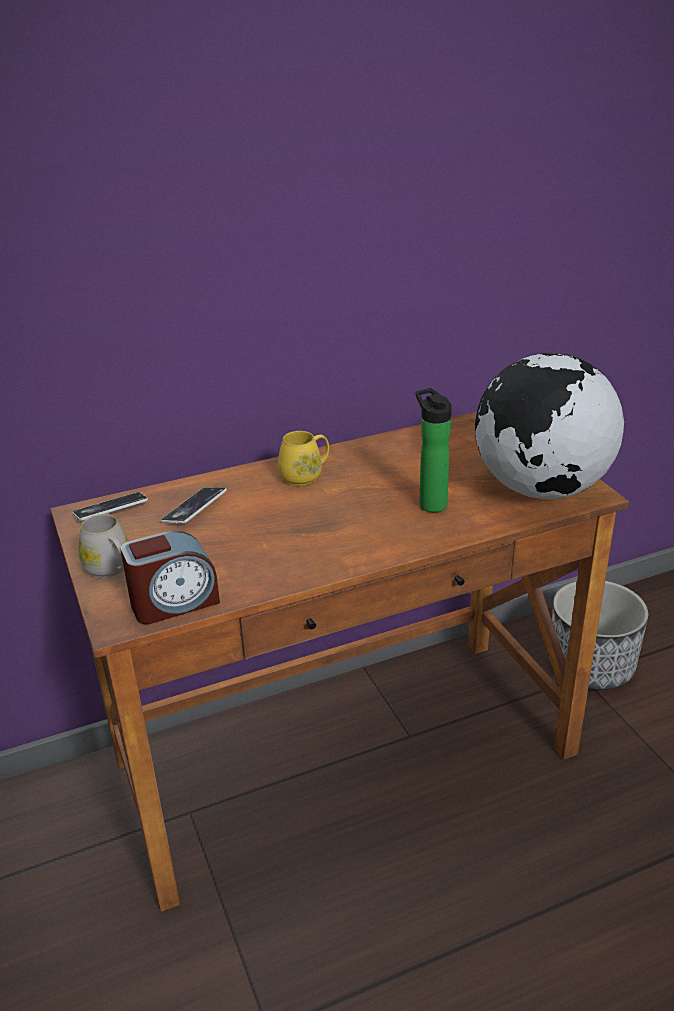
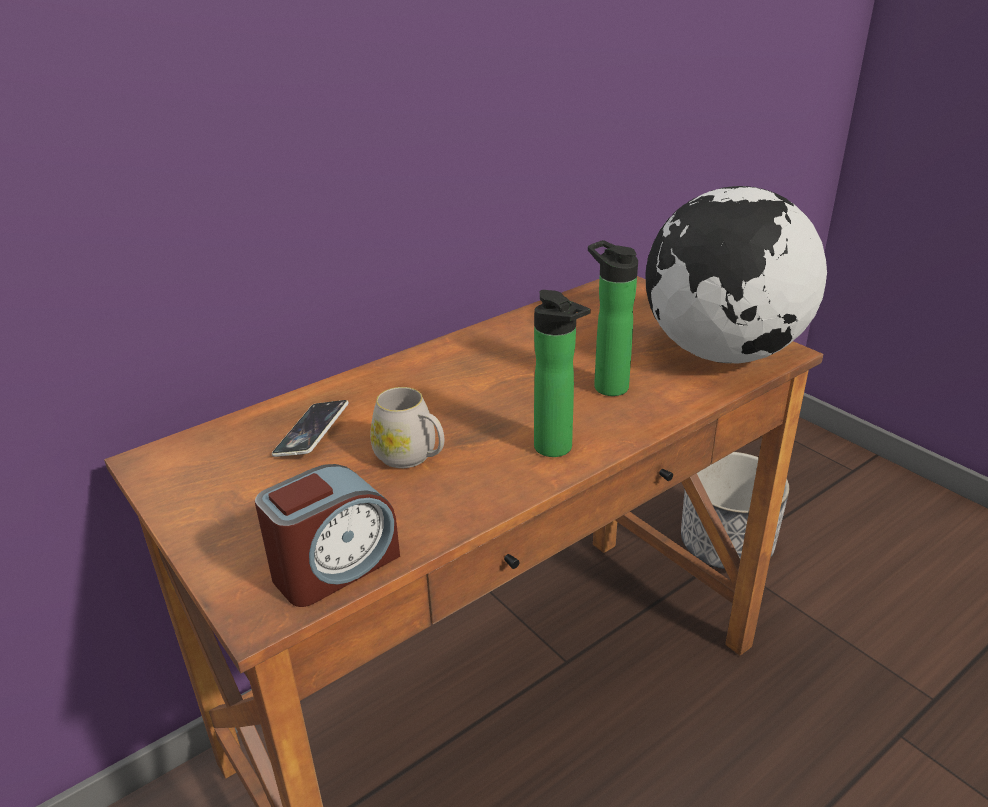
camera: 15 degrees left, 0 degrees up
(111, 510) = (195, 450): phone -> none
(111, 569) = (223, 533): white mug -> white mug (411, 457)
(305, 475) = (438, 372): yellow mug -> none
(365, 547) = (557, 449): none -> bottle

